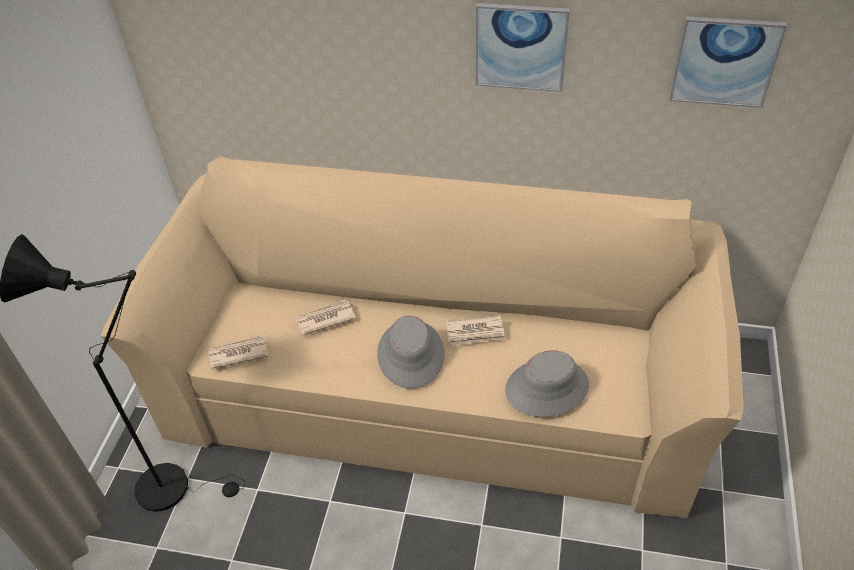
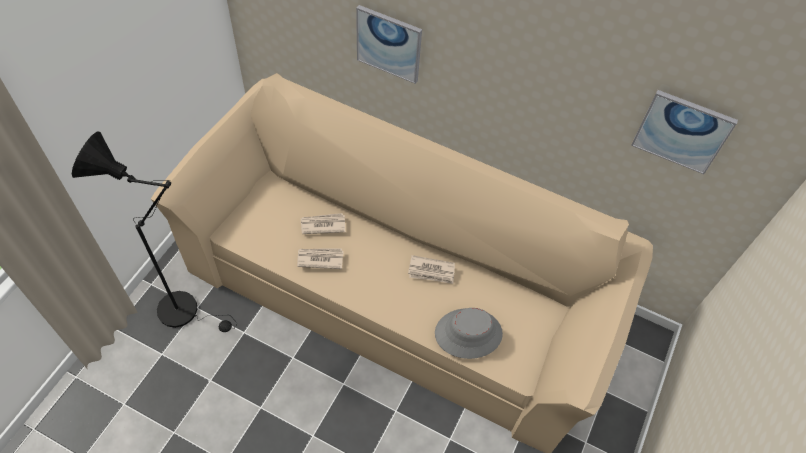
camera: 10 degrees right, 10 degrees up
(238, 353) = (250, 234): newspaper -> newspaper (320, 258)
(411, 354) = (376, 274): grey hat -> none
(520, 46) = (522, 68): picture -> picture (389, 43)

